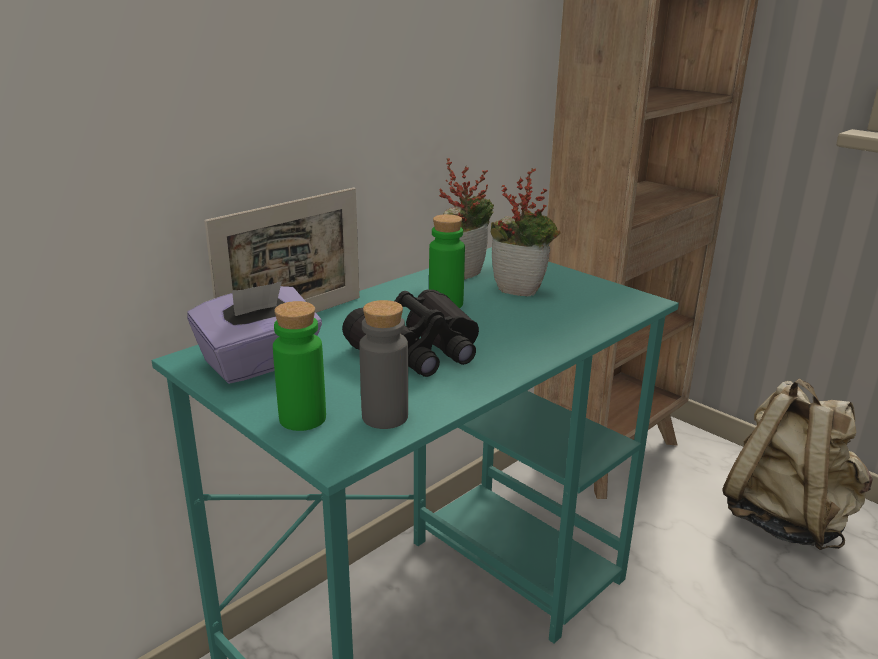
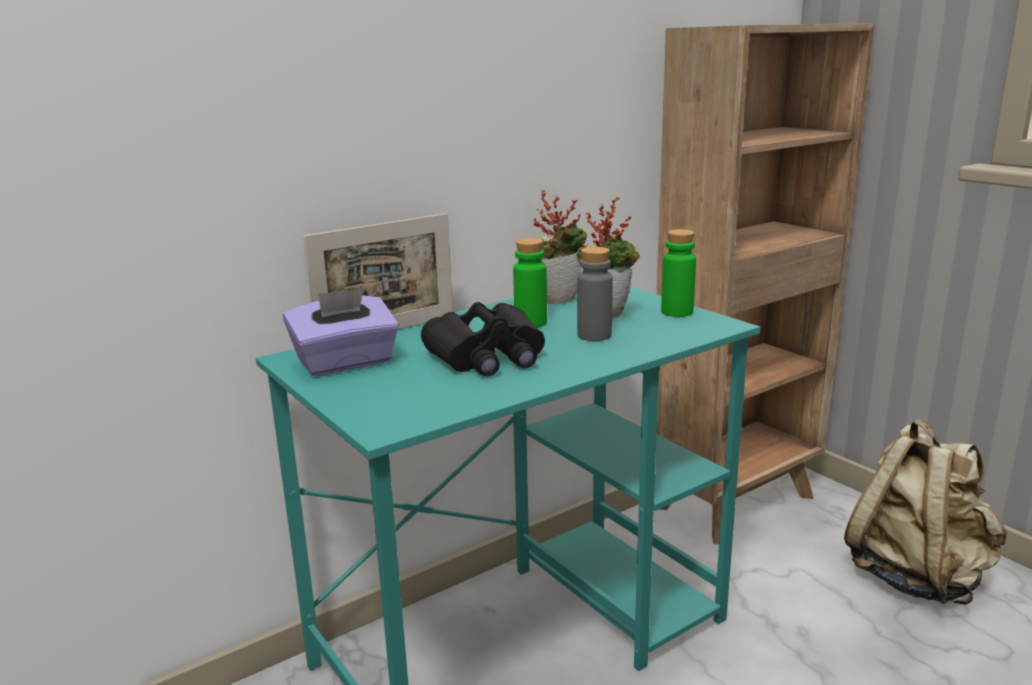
camera: 10 degrees right, 5 degrees down
(302, 418) = (366, 402): green bottle -> green bottle (677, 312)
(385, 417) = (437, 404): grey bottle -> grey bottle (594, 335)

